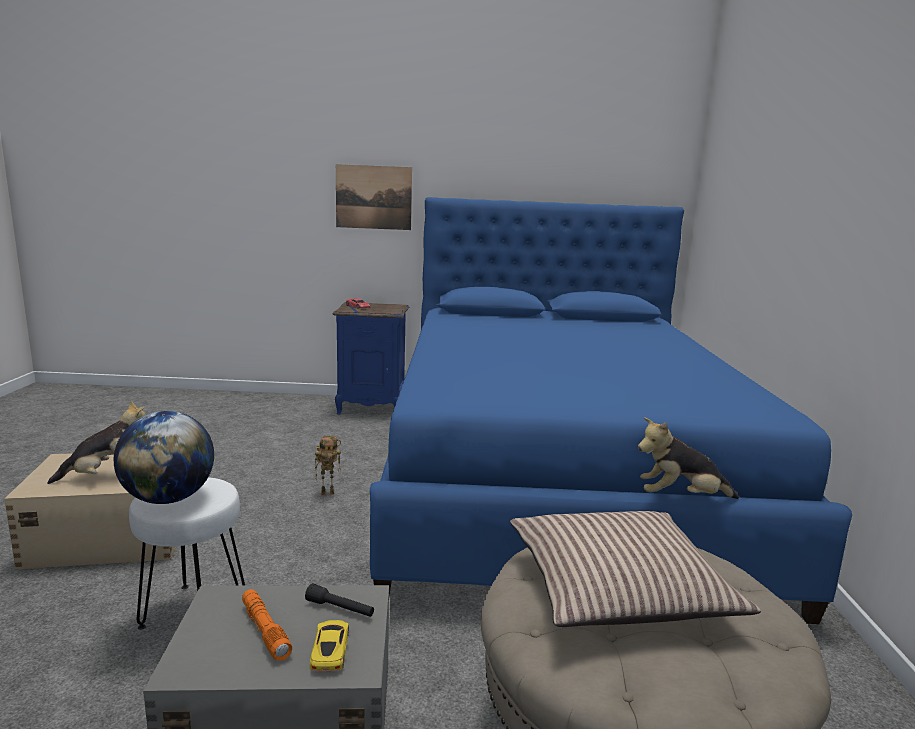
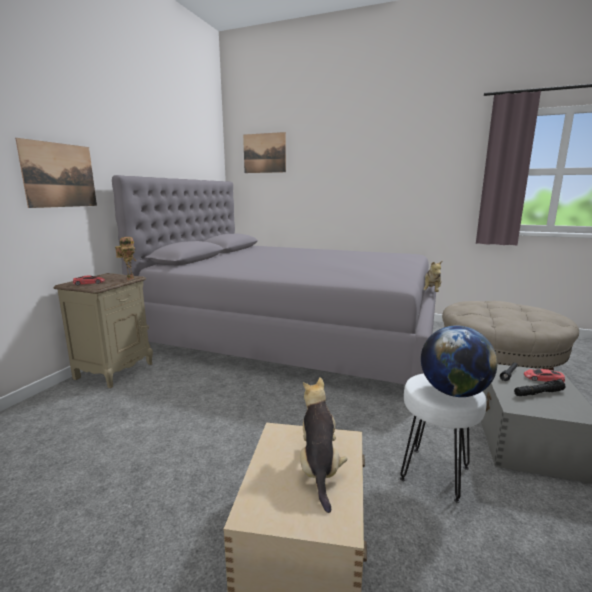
camera: 70 degrees left, 0 degrees up
(265, 630) = (538, 393): orange flashlight -> black flashlight
(328, 493) = (274, 406): toy robot -> toy robot (129, 279)
(330, 649) = (543, 378): yellow toy car -> red toy car
(372, 407) = (115, 371): blue nightstand -> beige nightstand
(558, 476) = (295, 336): blue bed -> grey bed
(617, 587) = (500, 313): pillow -> none
(726, 156) = (264, 153): none -> picture

